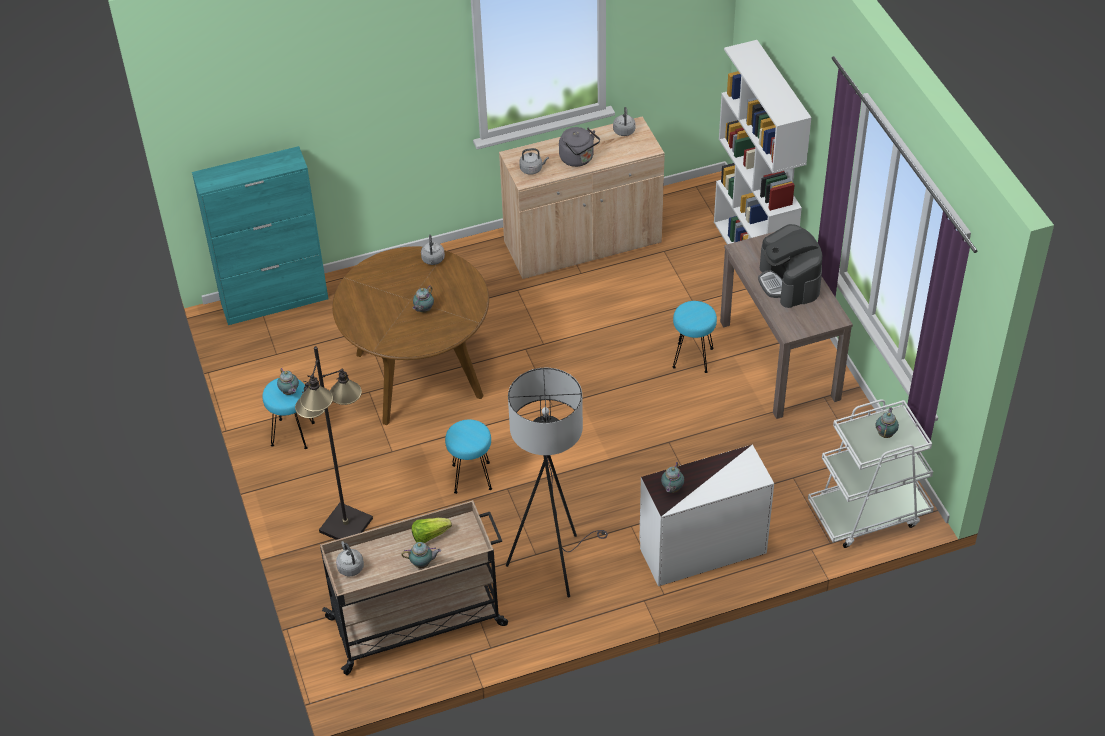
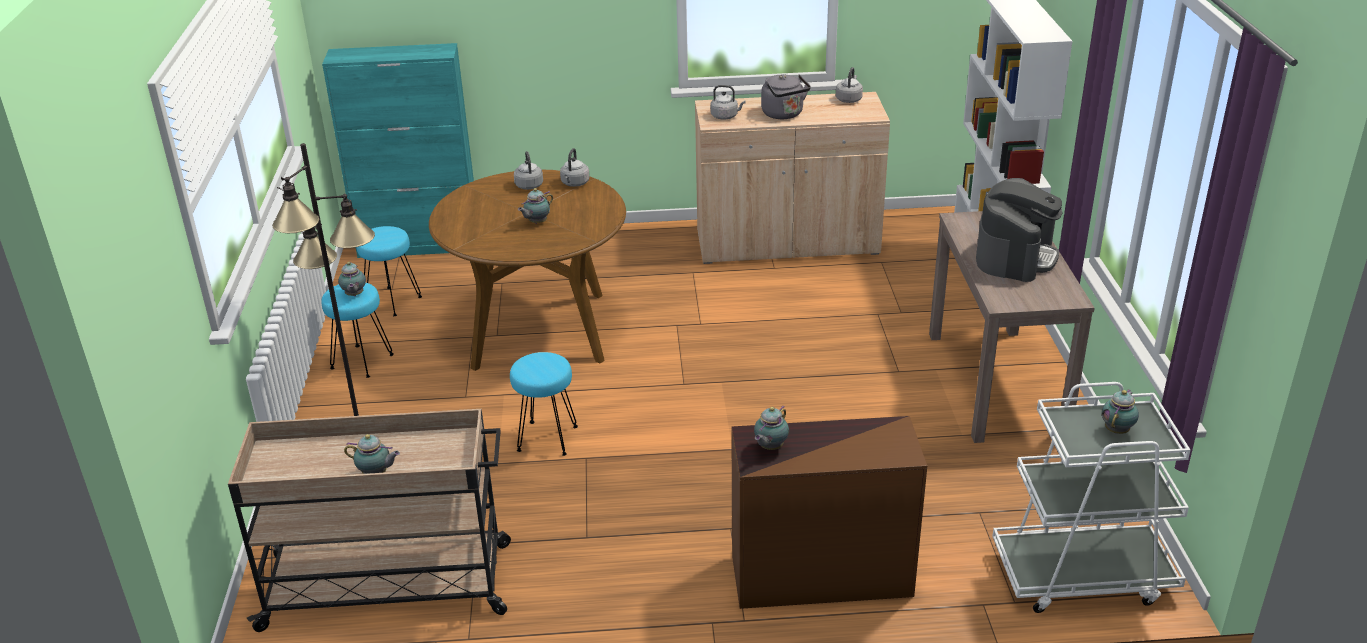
camera: 15 degrees right, 15 degrees down
(350, 566) = (279, 460): grey kettle -> grey kettle (529, 185)
(429, 535) = (406, 444): lettuce -> none
(553, 561) = (606, 549): grey floor lamp -> none
(693, 357) = (882, 363): turquoise stool -> turquoise stool (392, 301)
(701, 549) = (819, 574): white dresser -> brown dresser
(789, 282) = (1015, 256): coffee machine -> coffee machine turned 150 degrees counterclockwise

